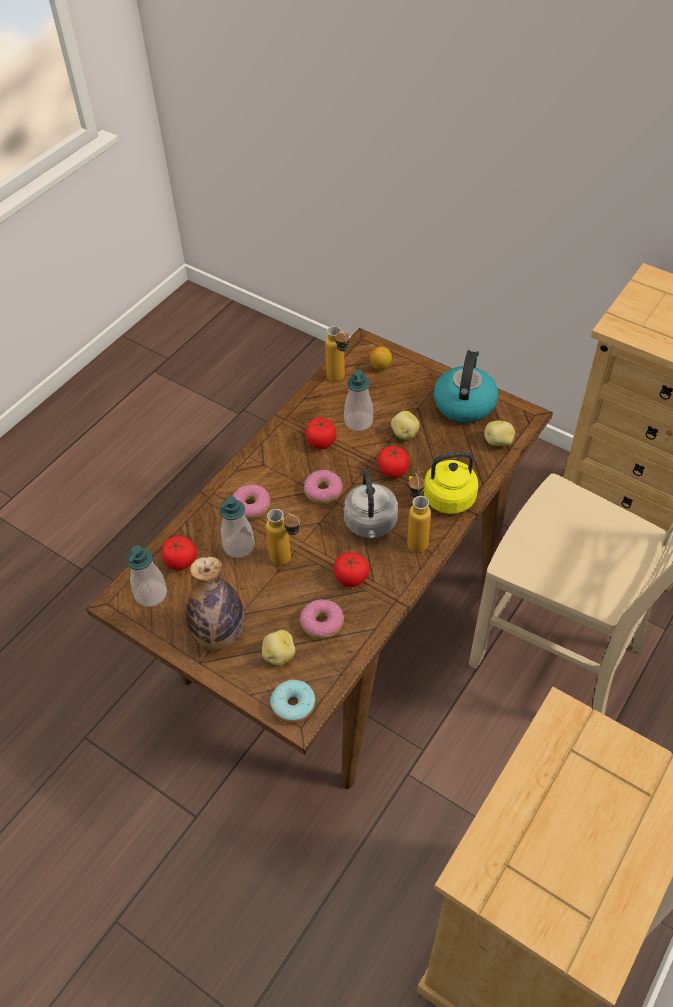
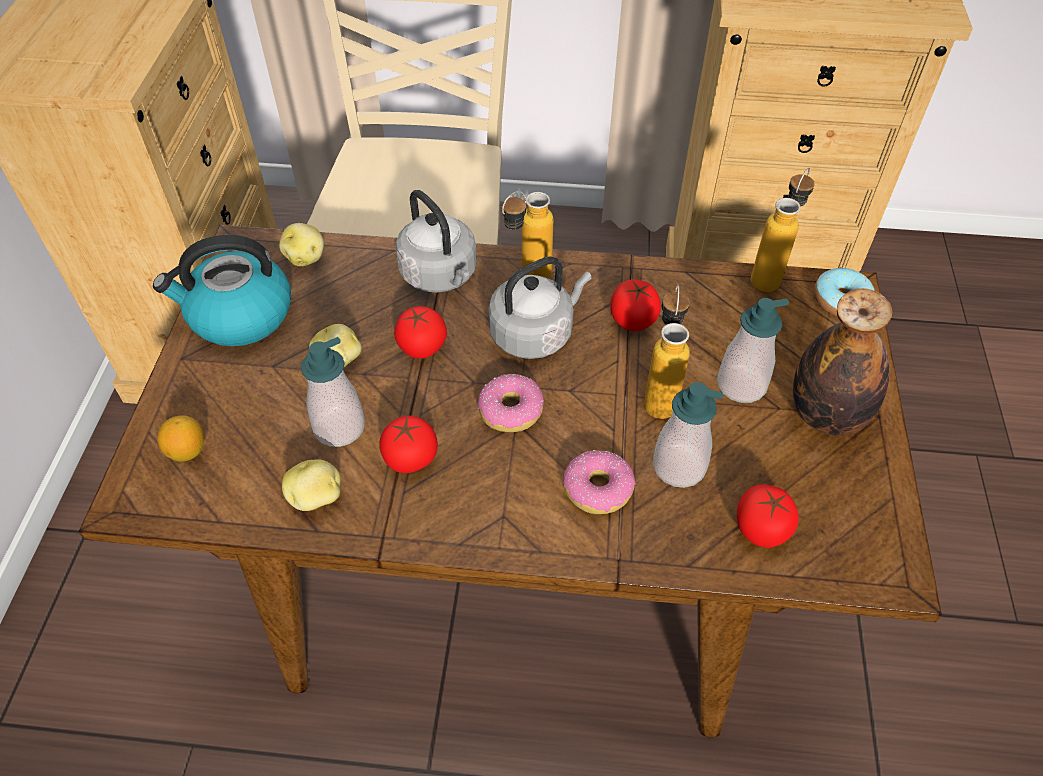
camera: 120 degrees left, 0 degrees up
(151, 594) = (843, 535): soap dispenser -> soap dispenser (741, 385)
(279, 655) = (796, 341): potato -> potato (317, 498)
(322, 623) = (719, 320): donut -> none
(339, 381) = (249, 497): bottle -> bottle (770, 275)
(446, 498) = (441, 276): yellow kettle -> grey kettle

